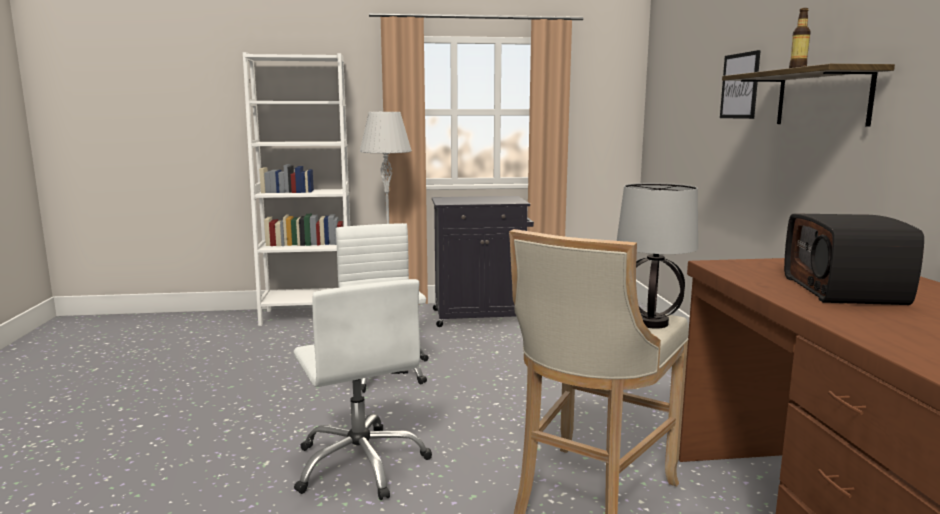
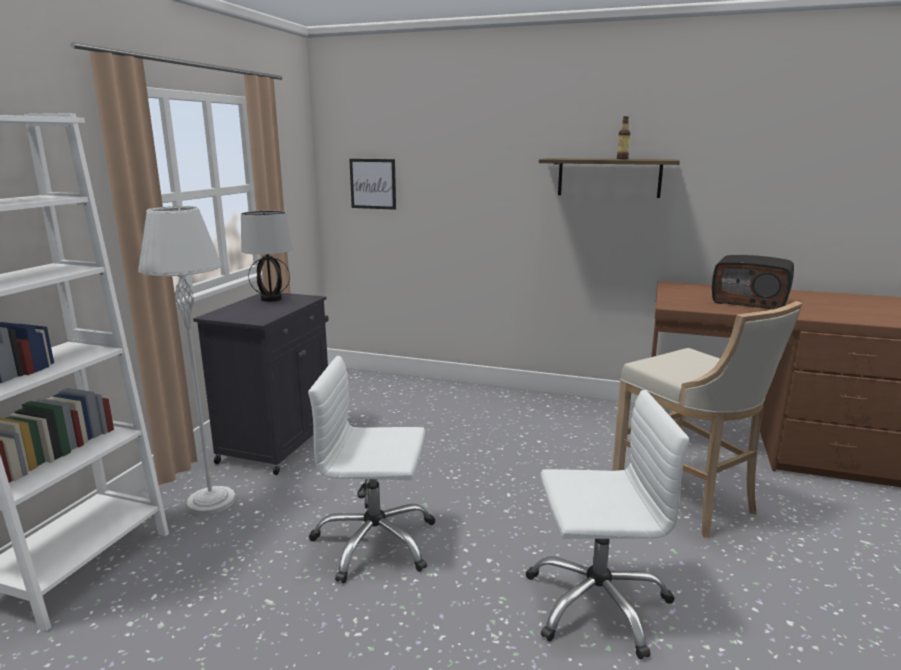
camera: 65 degrees left, 5 degrees up
(651, 323) = (704, 357): table lamp -> table lamp (271, 299)
(740, 86) = (499, 163): picture -> picture (373, 184)

